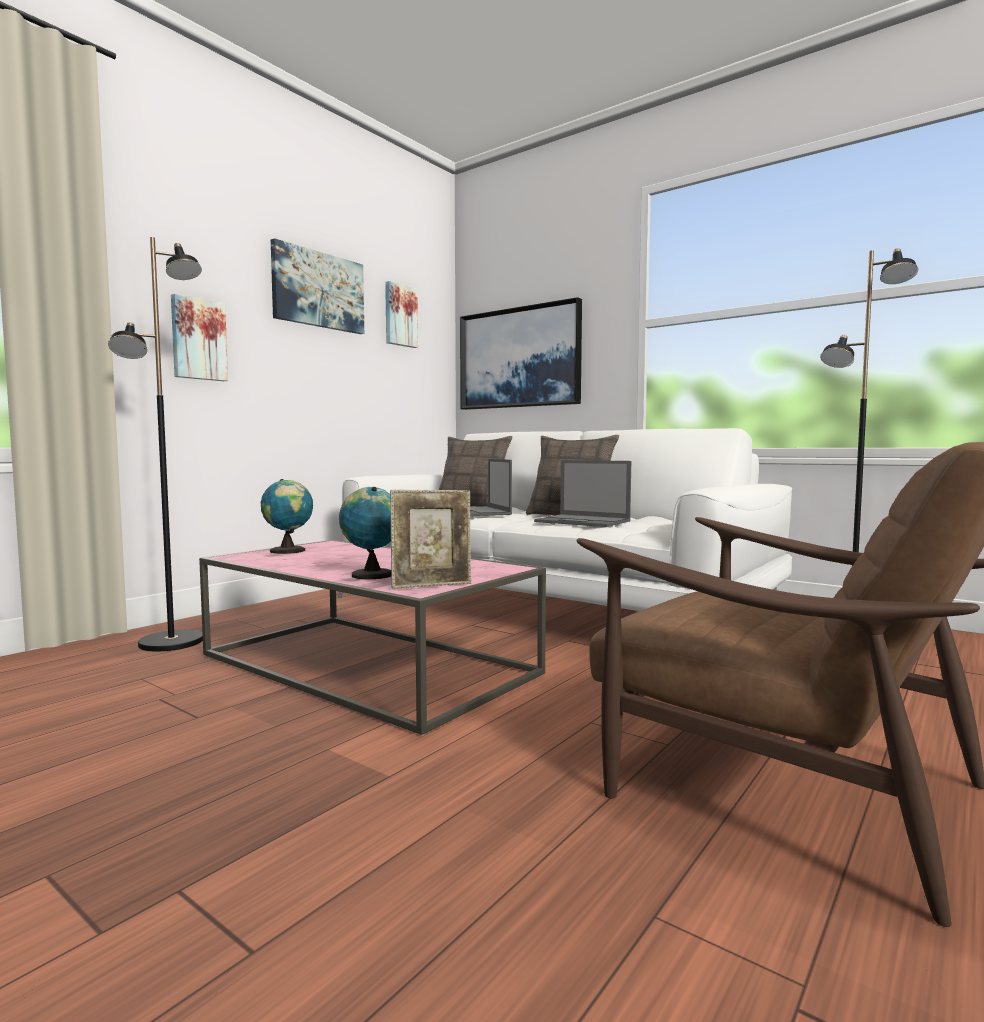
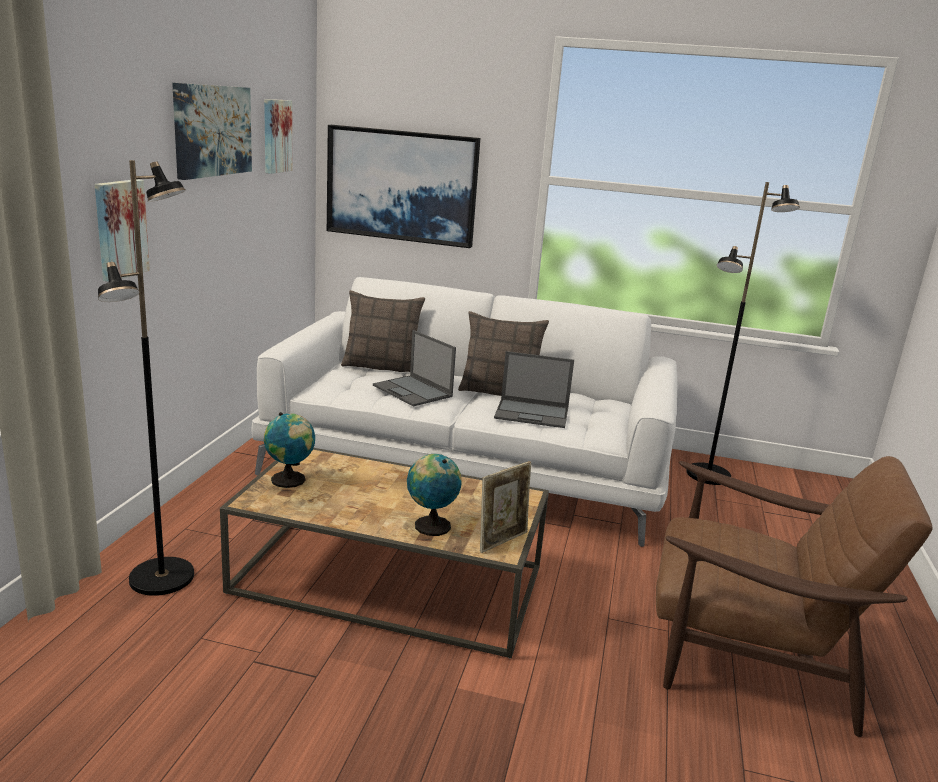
camera: 25 degrees left, 15 degrees up
(368, 665) = (389, 580): pink coffee table -> brown coffee table

